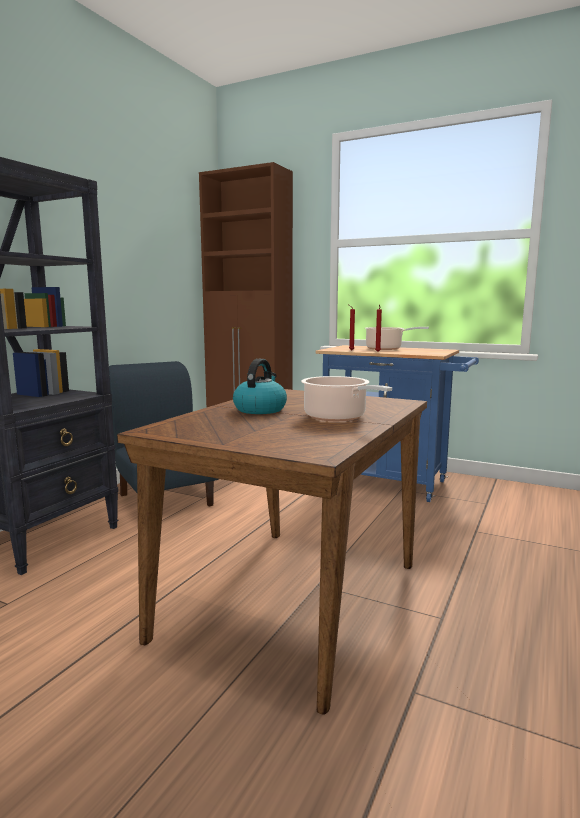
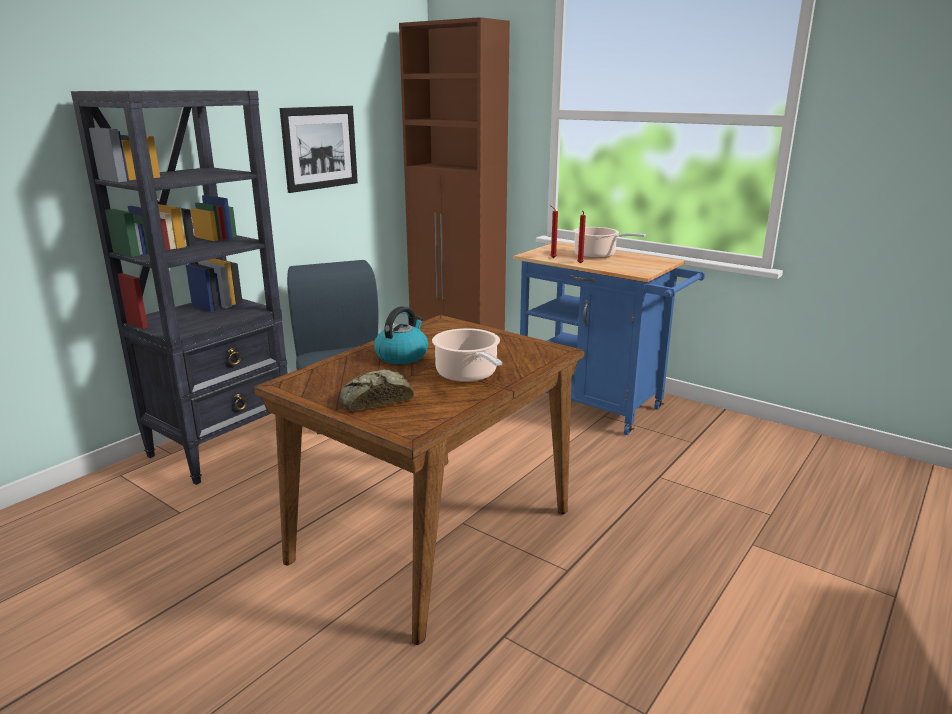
camera: 10 degrees right, 10 degrees up
(135, 265) = (320, 148): none -> picture
(258, 435) = (374, 399): none -> bread

